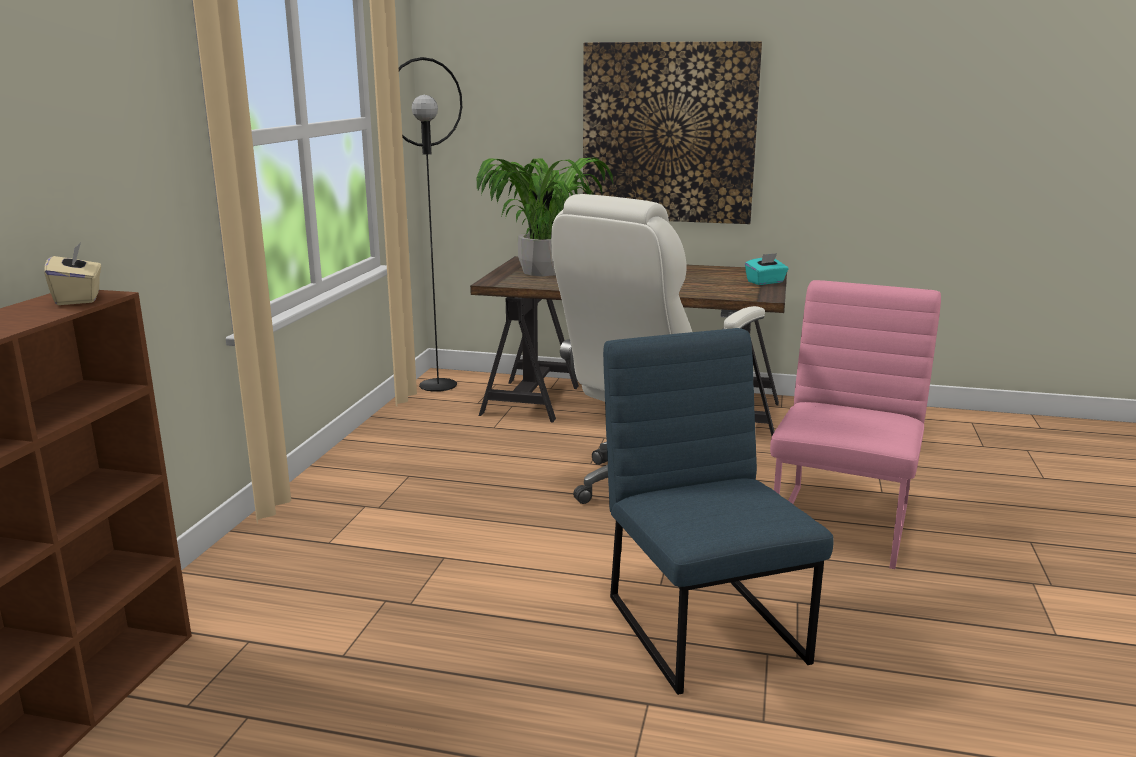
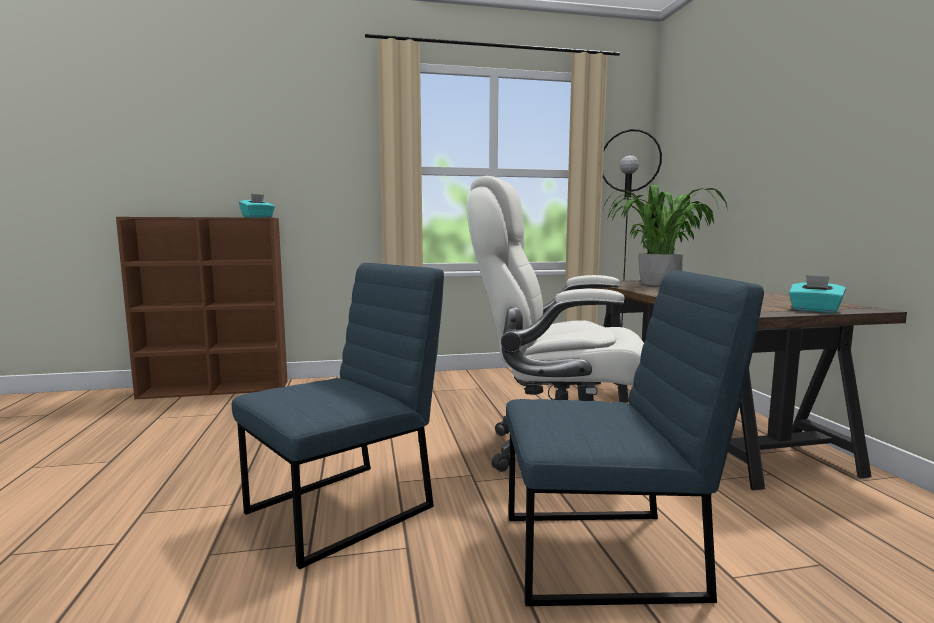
camera: 65 degrees right, 10 degrees down
(79, 298) = (258, 217): beige tissue box -> turquoise tissue box
(668, 133) = (798, 162): picture -> none
(843, 522) = (606, 556): pink chair -> blue chair

